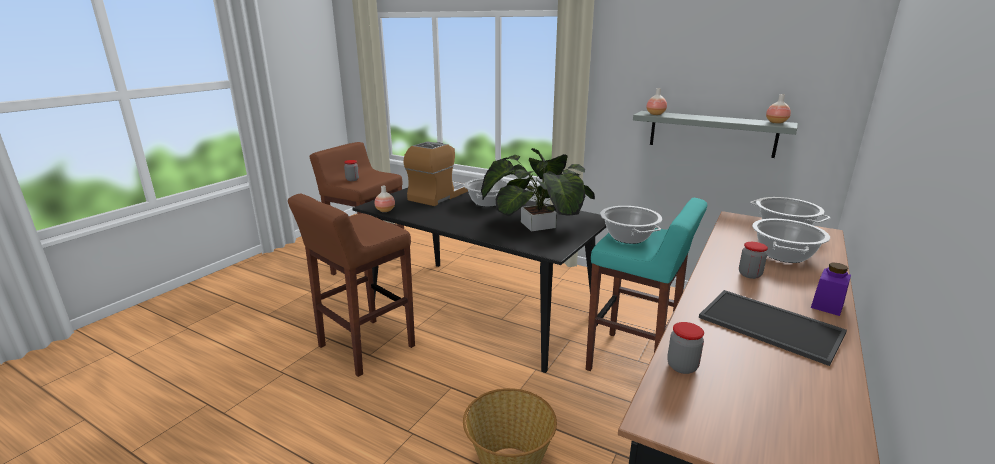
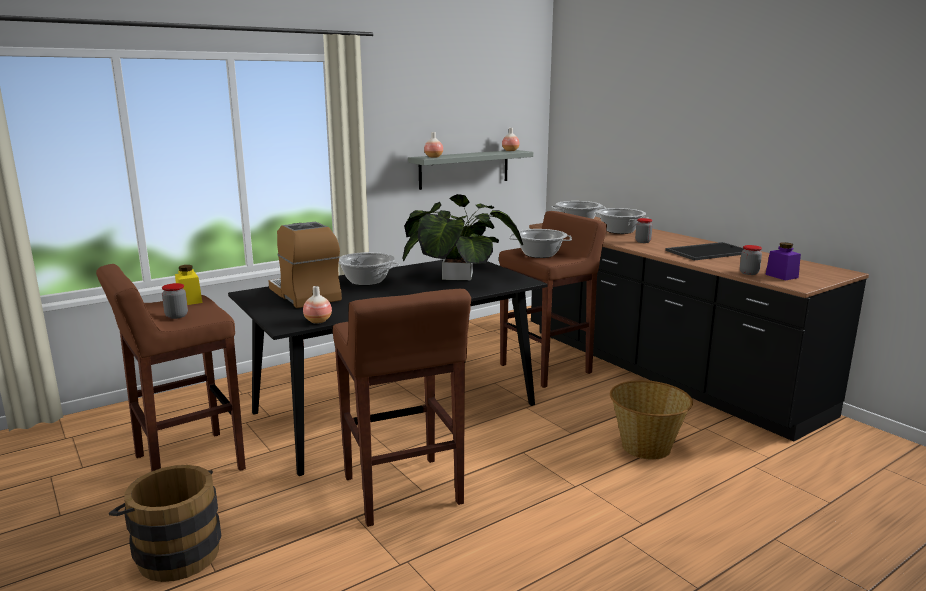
camera: 65 degrees left, 5 degrees down
(283, 298) = (174, 552): none -> brown bucket
(382, 175) = (189, 301): none -> yellow jar
(633, 362) = (546, 368): turquoise stool -> brown stool
(827, 305) = (690, 239): purple jar -> purple jar (781, 276)

